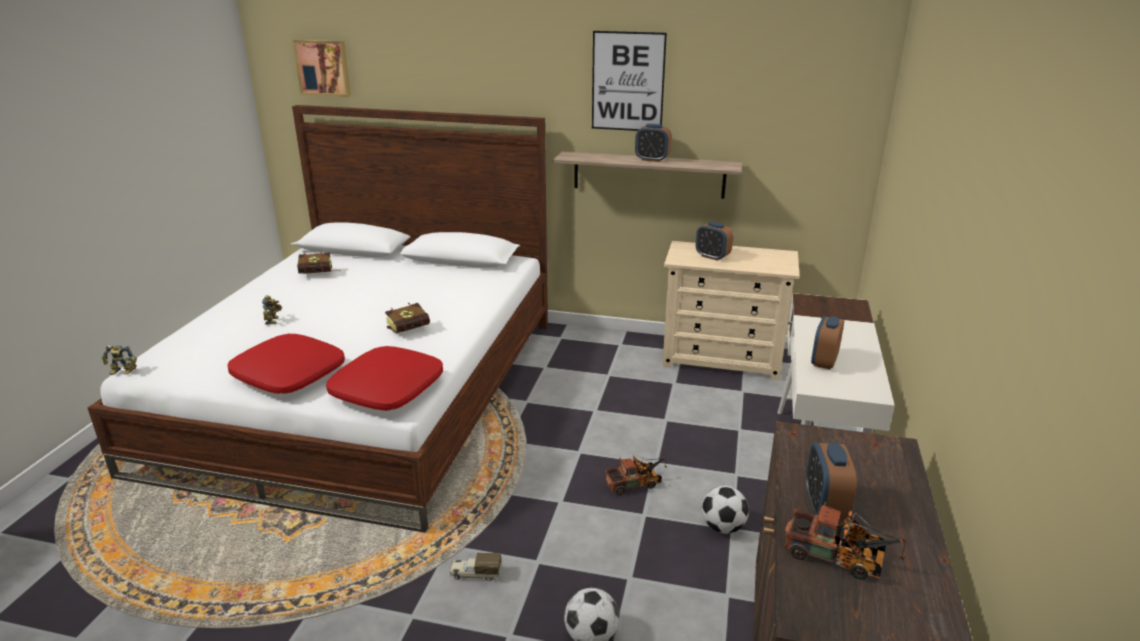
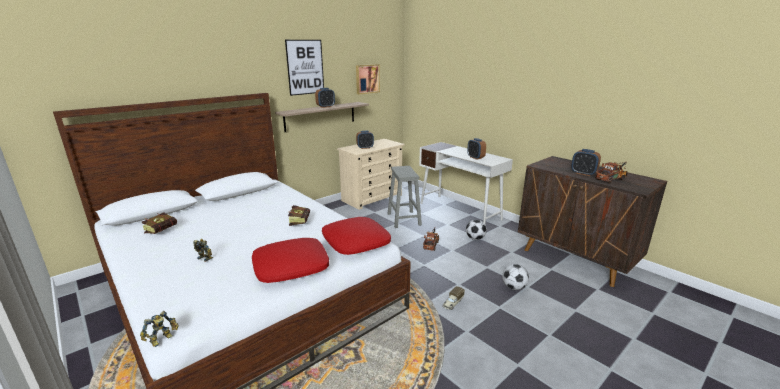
camera: 55 degrees left, 5 degrees down
(323, 67) = (77, 76): picture -> picture (367, 79)
(690, 420) = (403, 219): none -> grey stool

